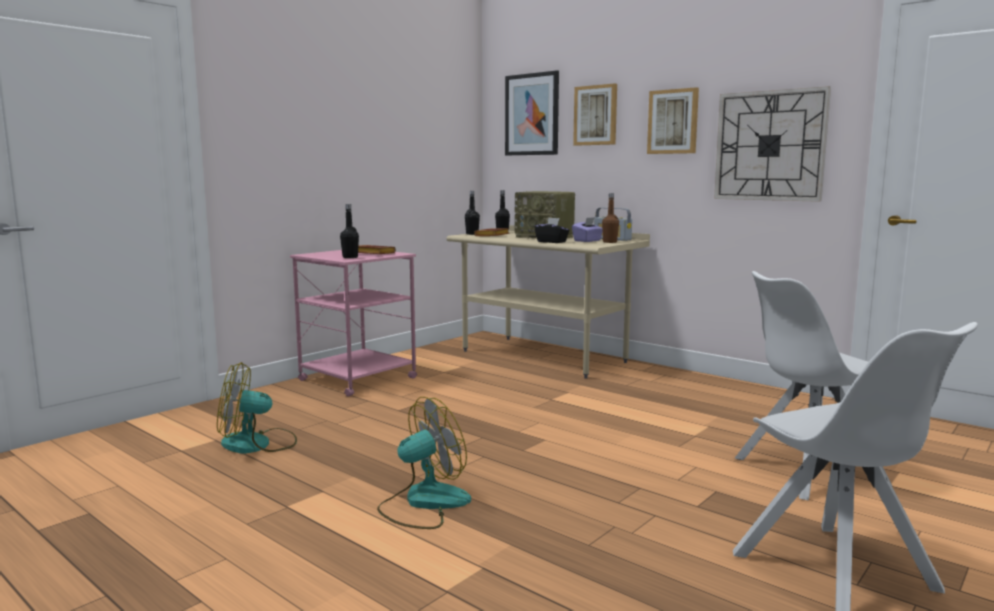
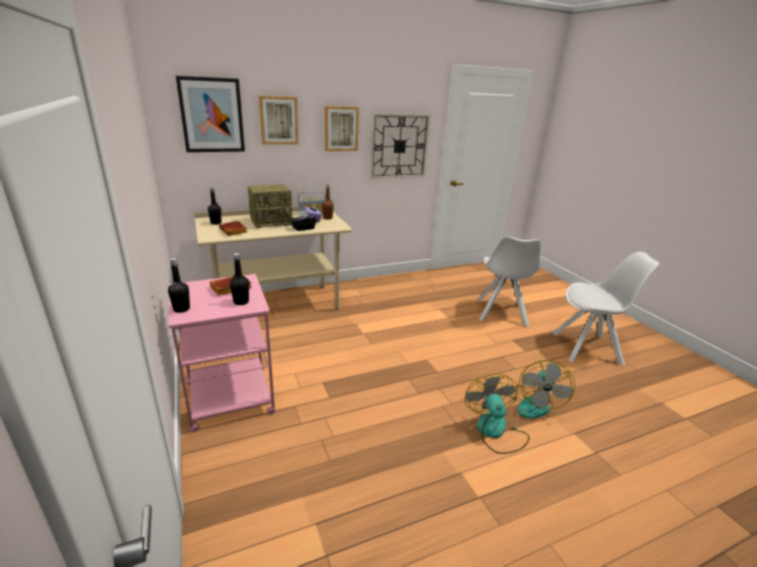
camera: 65 degrees left, 15 degrees up
(257, 444) = (347, 494): fan -> fan (533, 403)
(472, 234) = (206, 232): black bottle -> black bottle (181, 309)

